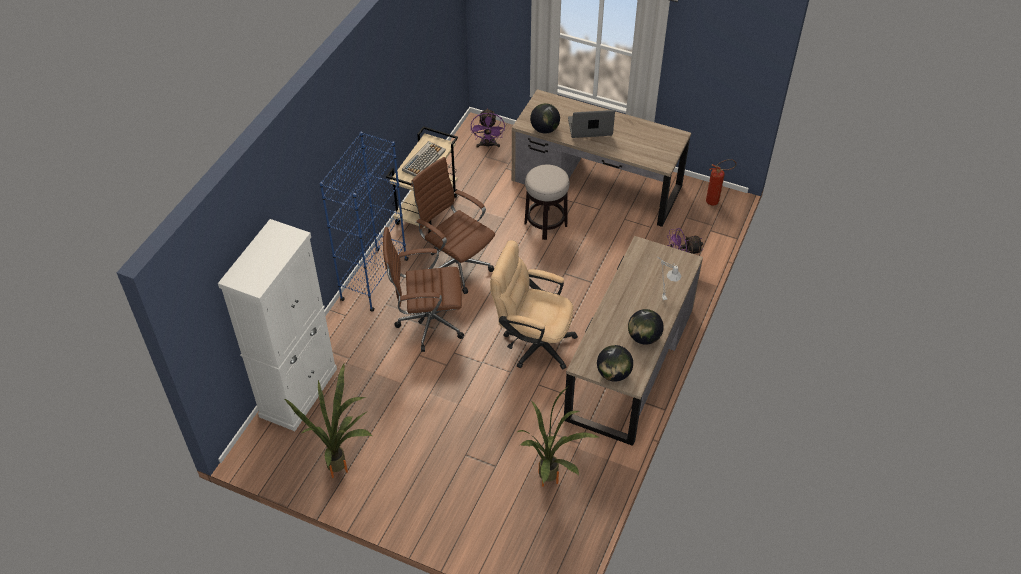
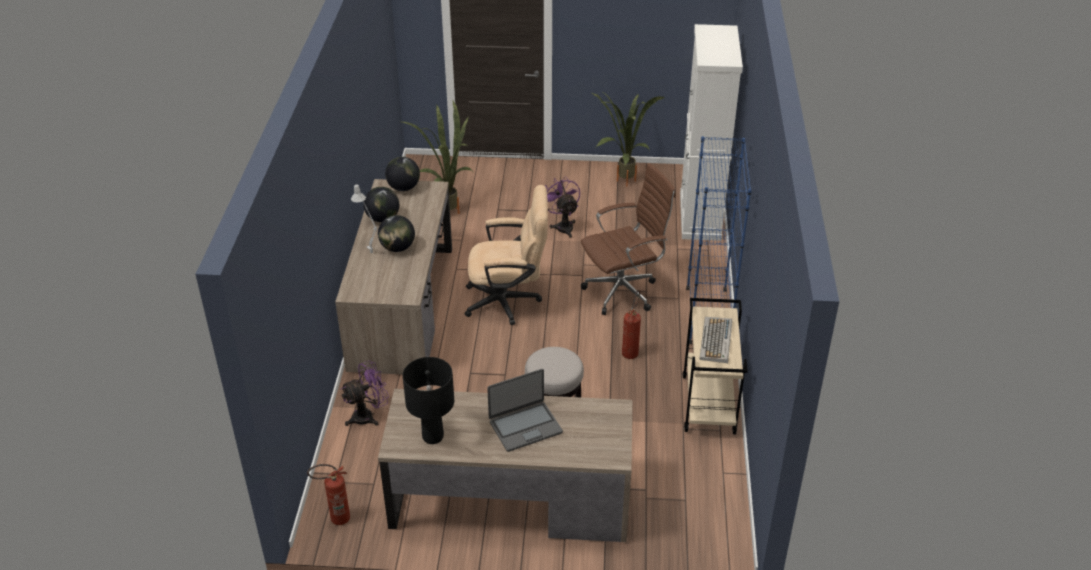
camera: 160 degrees right, 10 degrees down
(456, 266) = (631, 351): brown office chair -> fire extinguisher
(488, 145) = (691, 519): purple fan -> purple fan (563, 226)
(544, 129) = (586, 407): globe -> globe (397, 248)
(652, 136) = (432, 436): none -> black table lamp

